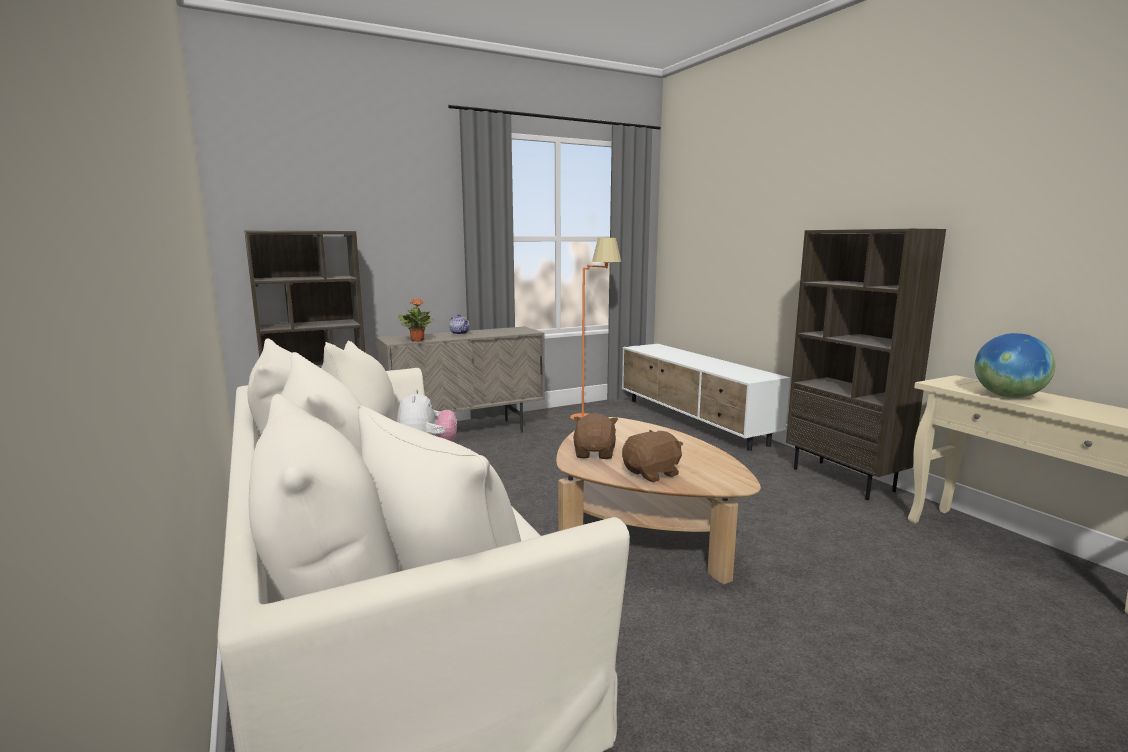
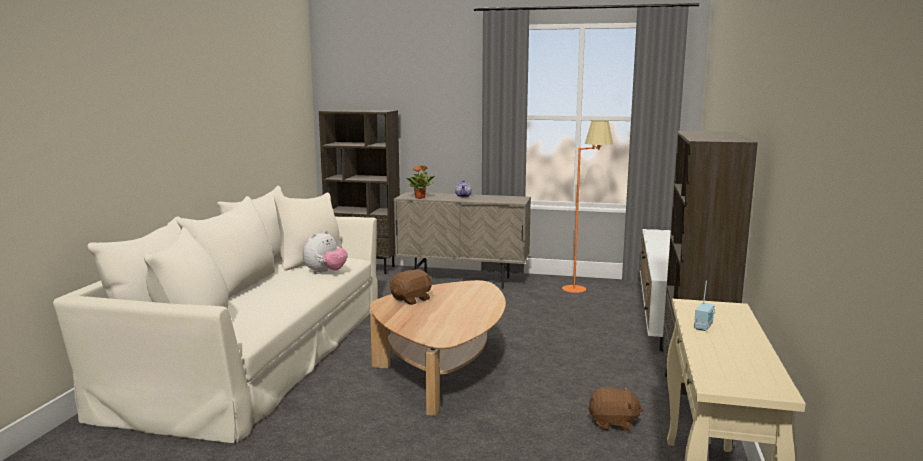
camera: 40 degrees right, 0 degrees up
(652, 473) = (411, 319): brown plush toy -> brown plush toy (613, 423)
(1007, 396) = (704, 327): globe -> radio

